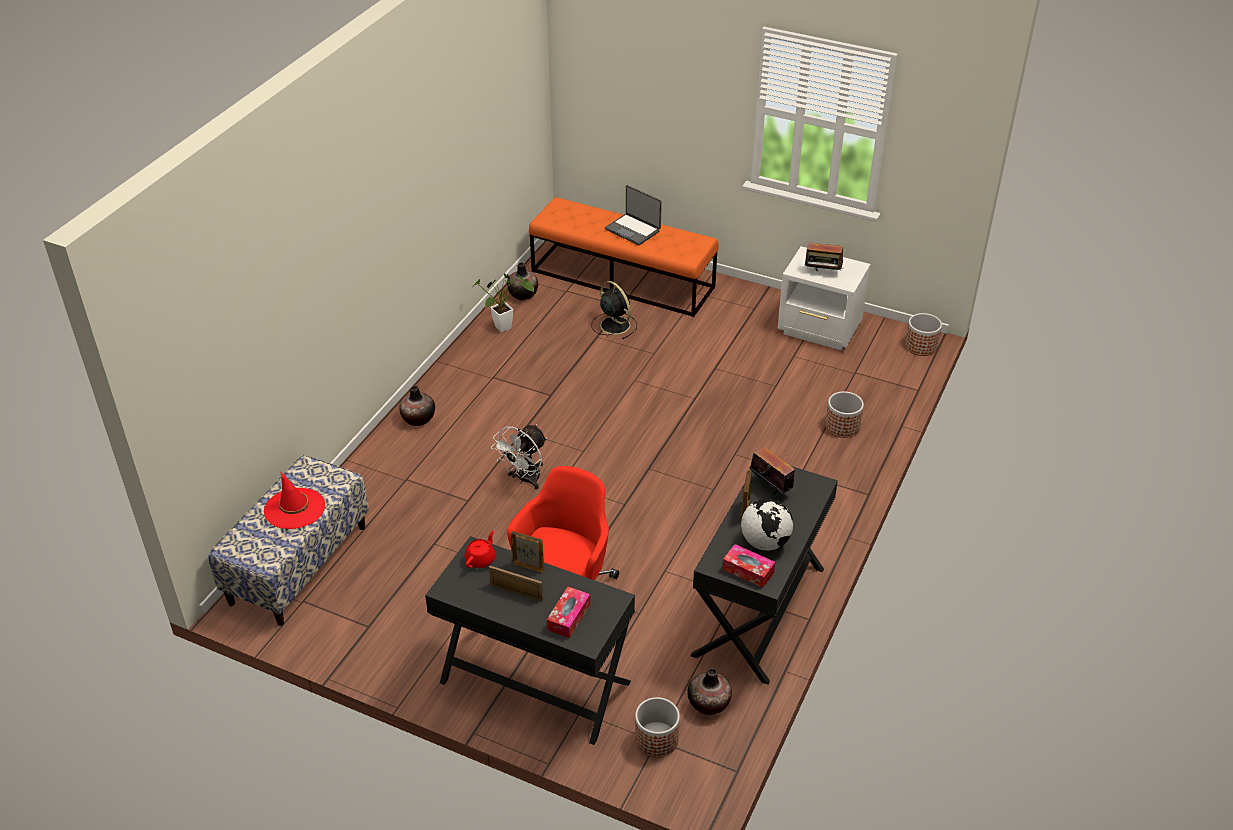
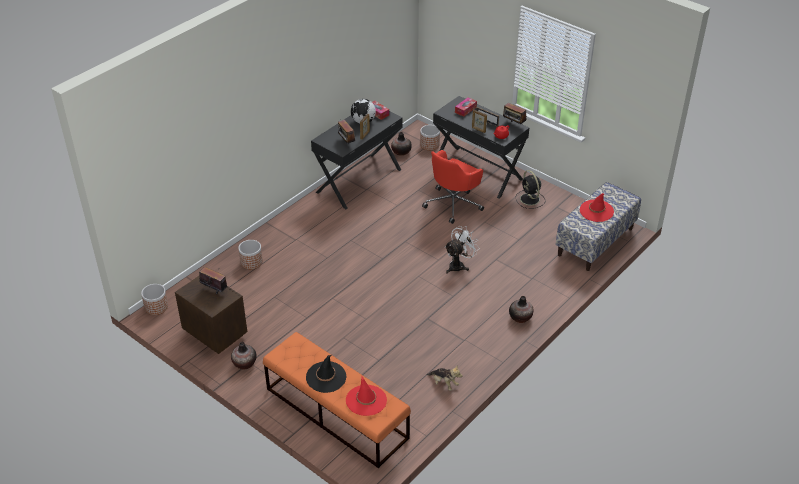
camera: 165 degrees left, 0 degrees up
(458, 597) = (513, 124): none -> radio
(506, 326) = (444, 383): potted plant -> plush toy
(523, 294) = (423, 413): vase -> vase (244, 363)
(578, 218) = (366, 400): none -> red hat
(614, 324) = (361, 368): black fan -> black fan (530, 199)
(633, 230) = (326, 377): laptop -> black hat
(820, 331) = (215, 333): white nightstand -> brown nightstand

